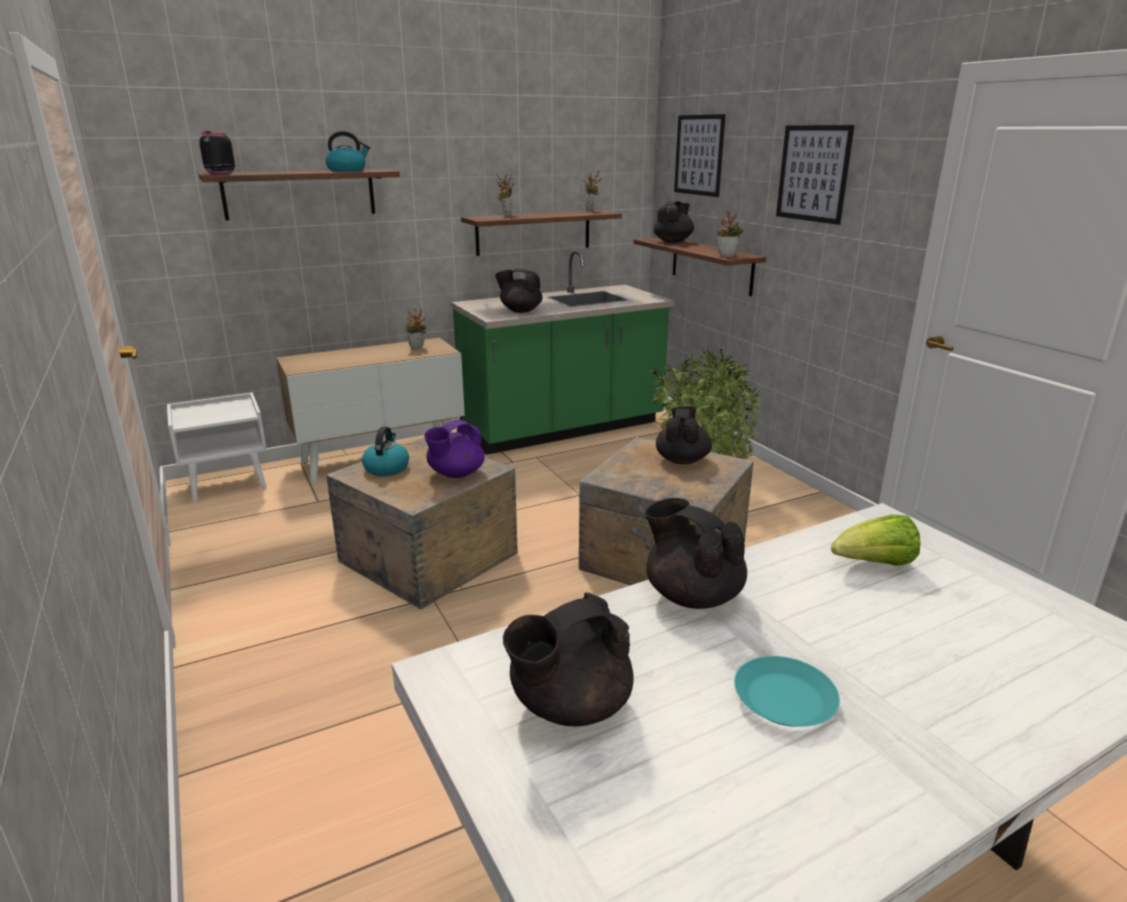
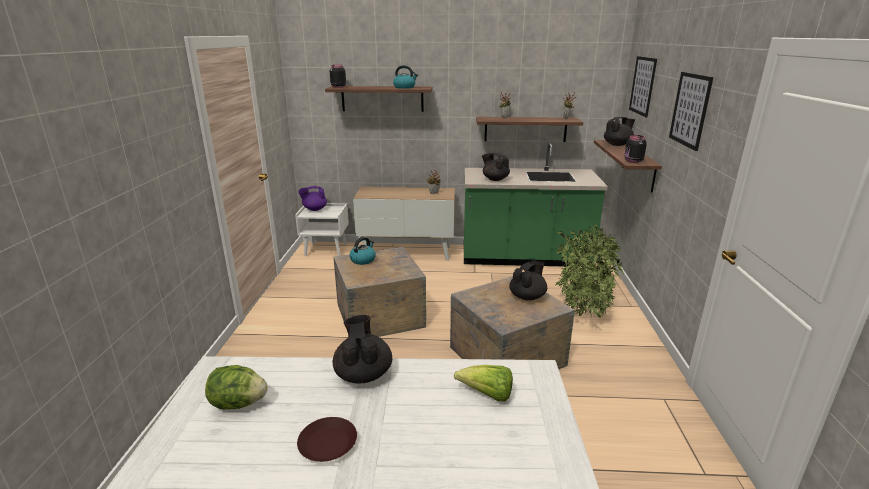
camera: 30 degrees right, 0 degrees up
(455, 474) = (391, 272): purple teapot -> purple teapot (314, 209)
(569, 706) = (238, 403): black teapot -> lettuce
(727, 256) = (632, 161): potted plant -> black jar
(783, 700) = (327, 443): turquoise plate -> brown plate

